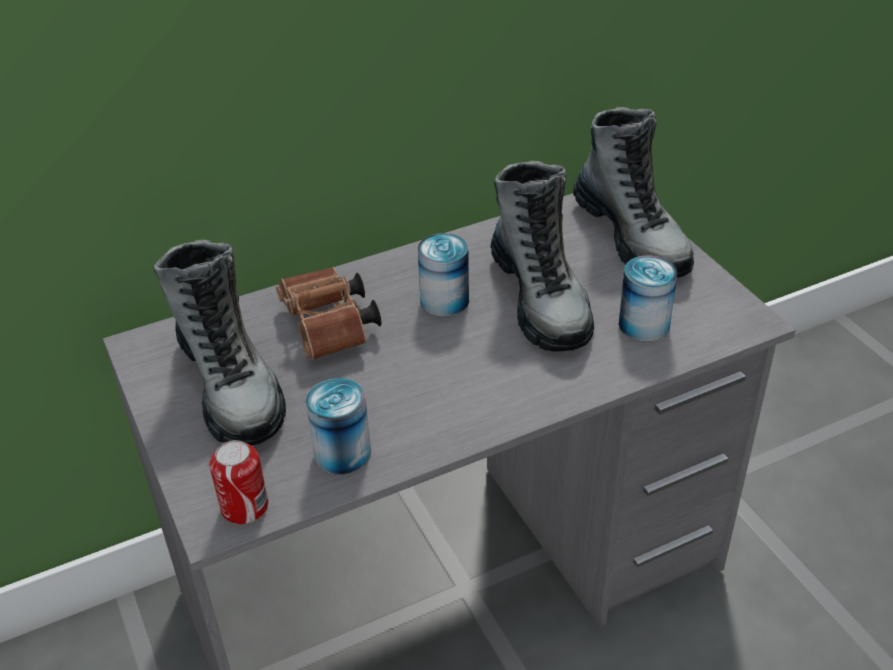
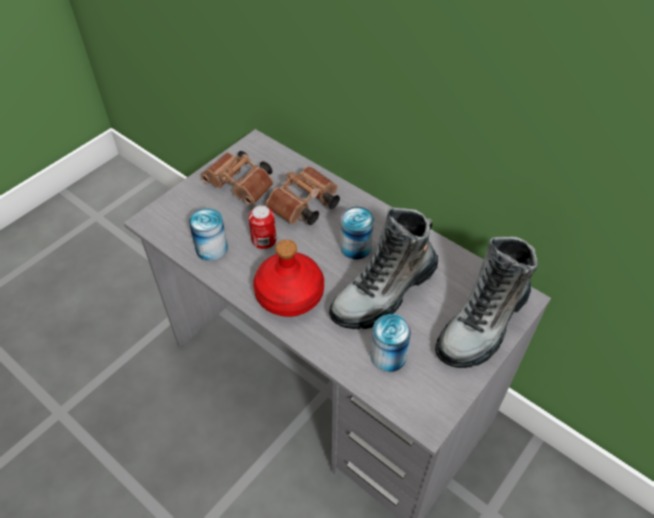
camera: 65 degrees right, 10 degrees up
(230, 385) = (242, 187): boot -> brown binoculars
(244, 507) = (162, 226): can -> can (264, 240)
(493, 388) = (289, 295): none -> red bottle

